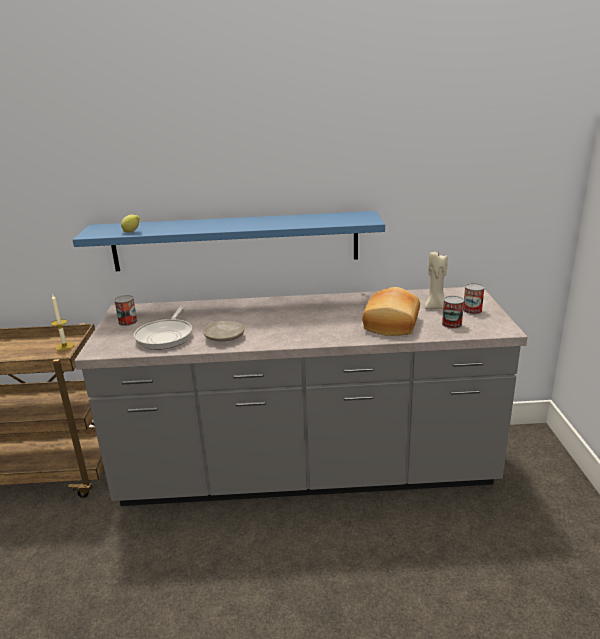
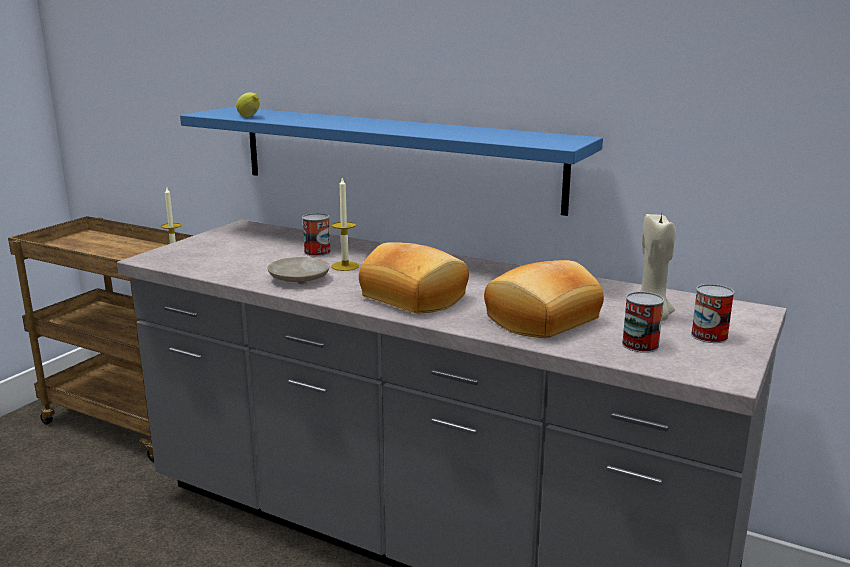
camera: 30 degrees right, 5 degrees down
(128, 322) = (227, 239): can -> can (317, 252)
(166, 336) = (240, 262): frying pan -> none
(238, 321) = (345, 266): none -> candle
(309, 329) = (415, 297): none -> bread

